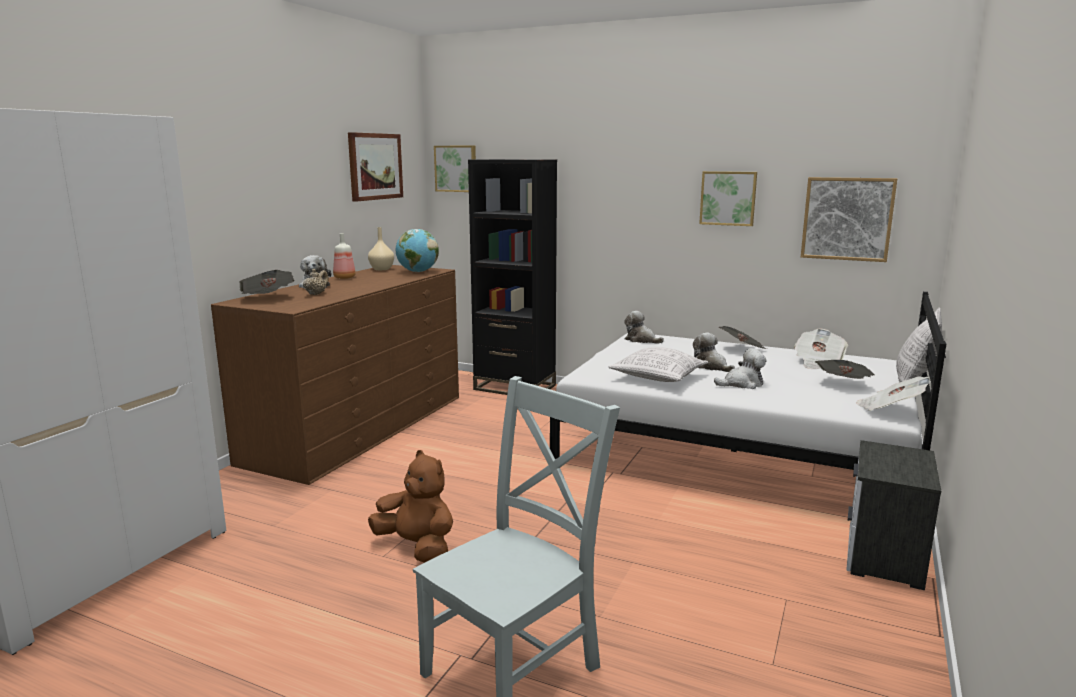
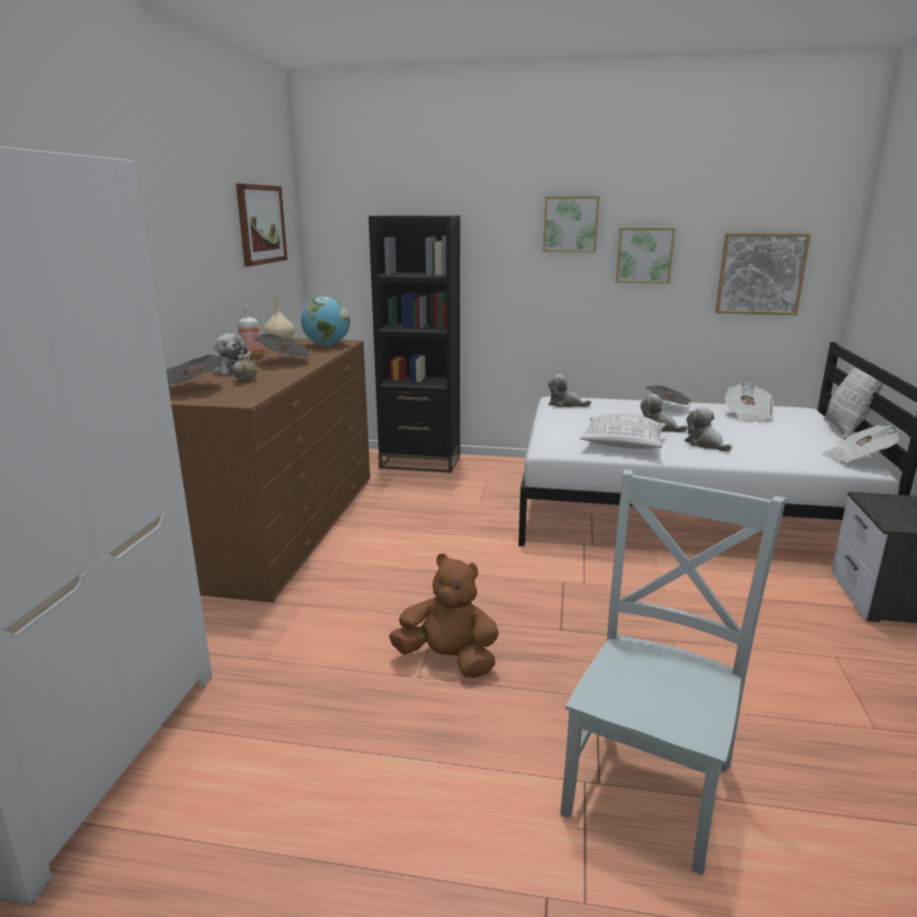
camera: 15 degrees left, 5 degrees up
(456, 168) = (339, 226): picture -> picture (570, 224)
(742, 384) = (705, 444): plush toy -> plush toy turned 90 degrees counterclockwise
(843, 384) = (790, 436): newspaper -> newspaper (286, 361)

